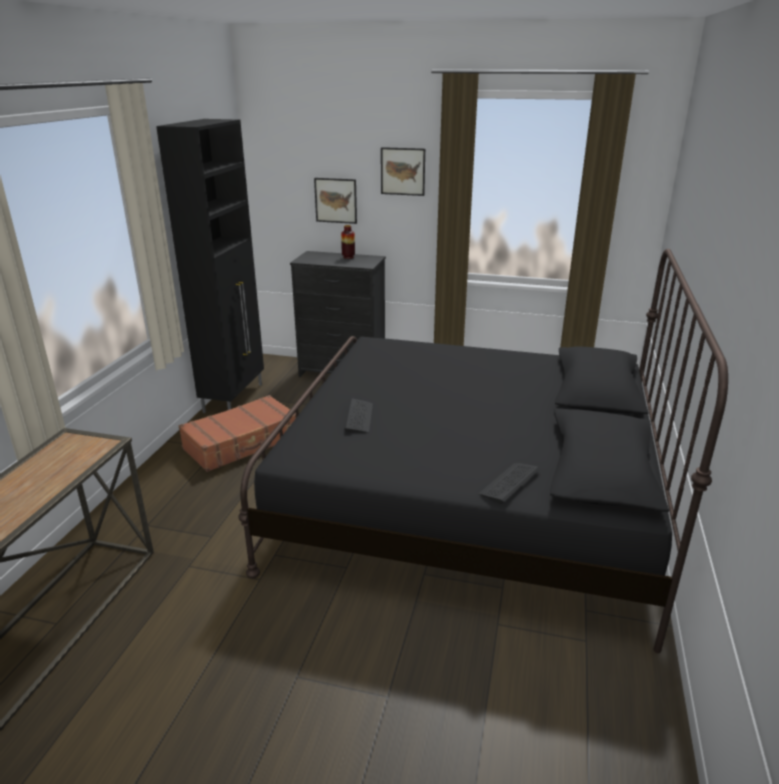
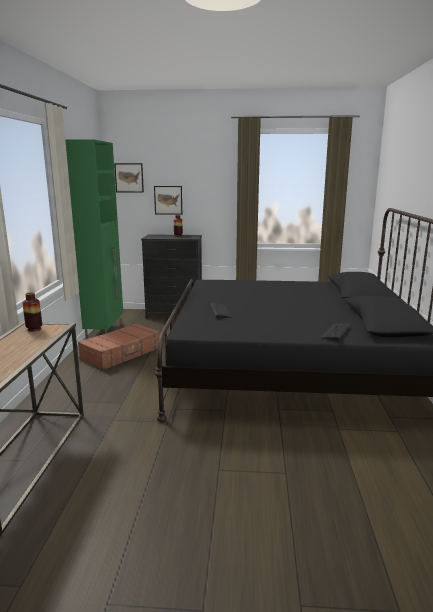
camera: 10 degrees left, 10 degrees down
(71, 446) = (34, 329): none -> vase
(234, 397) = (105, 331): black cabinet -> green cabinet
(403, 171) = (212, 179): picture -> picture (129, 177)

